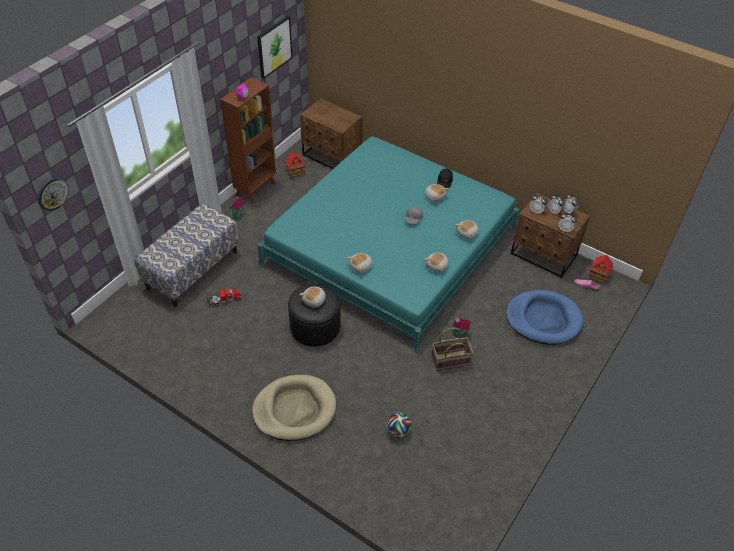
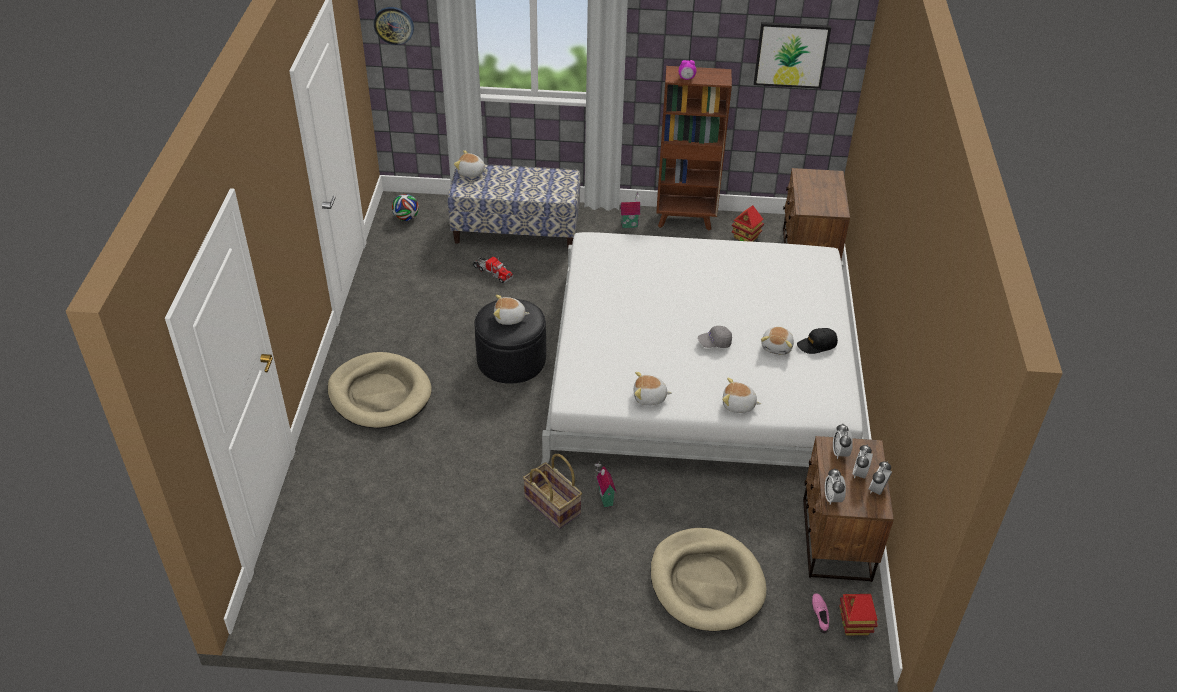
camera: 60 degrees right, 5 degrees down
(361, 267) = (587, 330): plush toy -> plush toy (471, 172)
(390, 246) = (700, 371): turquoise bed -> white bed
(398, 431) = (406, 497): football -> football (406, 218)
(543, 319) = (706, 583): blue dog bed -> beige dog bed

